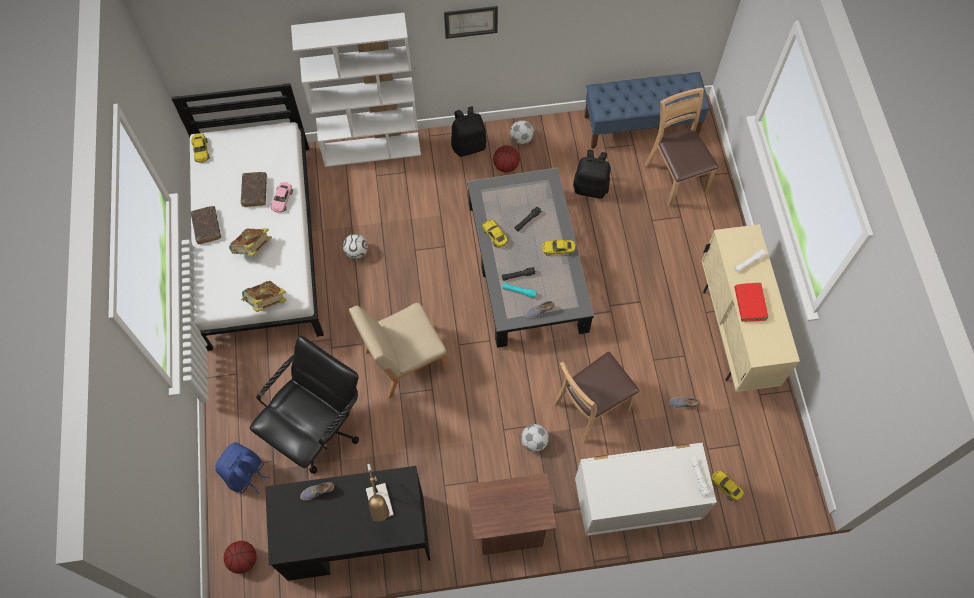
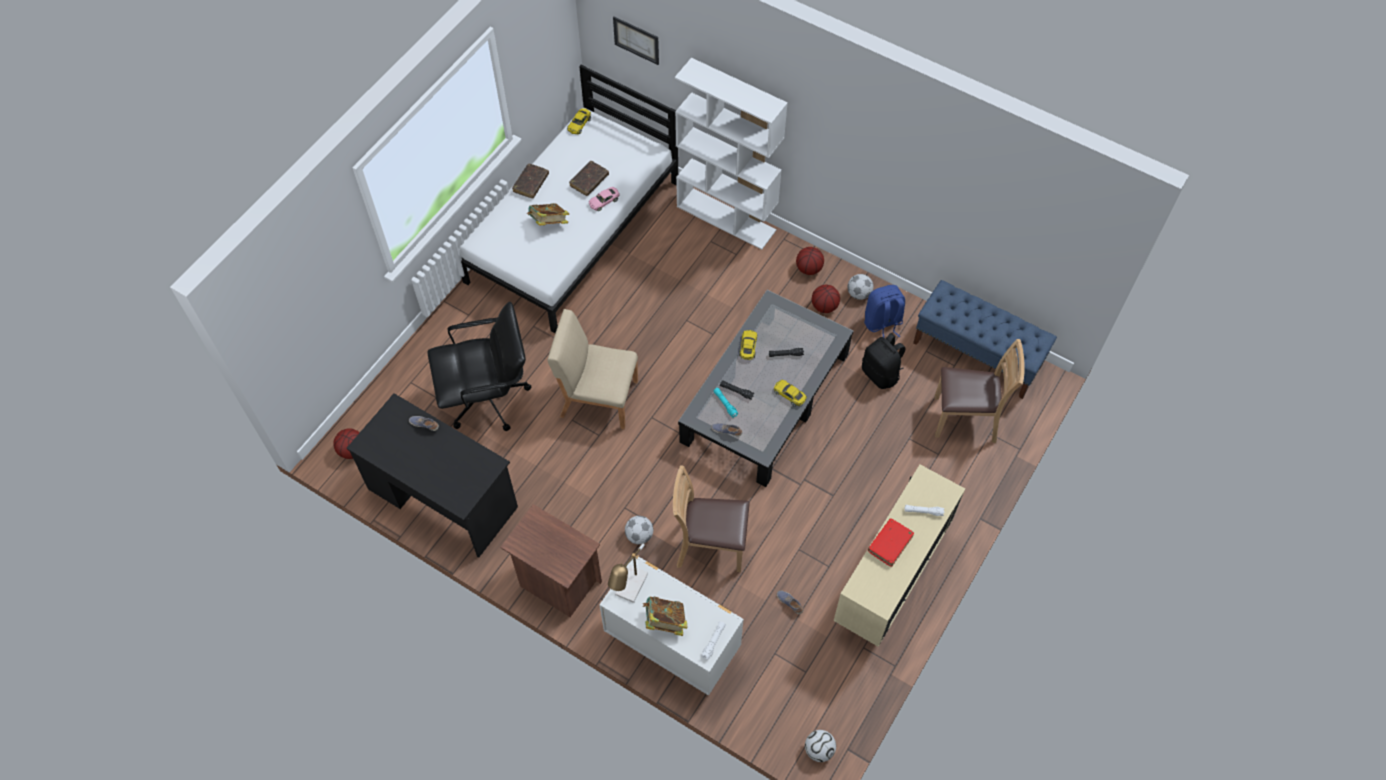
camera: 40 degrees right, 5 degrees down
(246, 475) = (408, 392): blue backpack -> blue backpack (882, 323)
(266, 302) = (522, 268): book -> book (665, 621)
(356, 252) = (639, 289): football -> football (819, 749)
(381, 507) = (457, 470): table lamp -> table lamp (630, 589)
(469, 145) = (809, 268): black backpack -> basketball
(471, 21) = (846, 147): picture -> picture (636, 40)
(675, 177) = (966, 418): brown chair -> brown chair turned 75 degrees clockwise
(726, 486) = (761, 694): yellow toy car -> none

